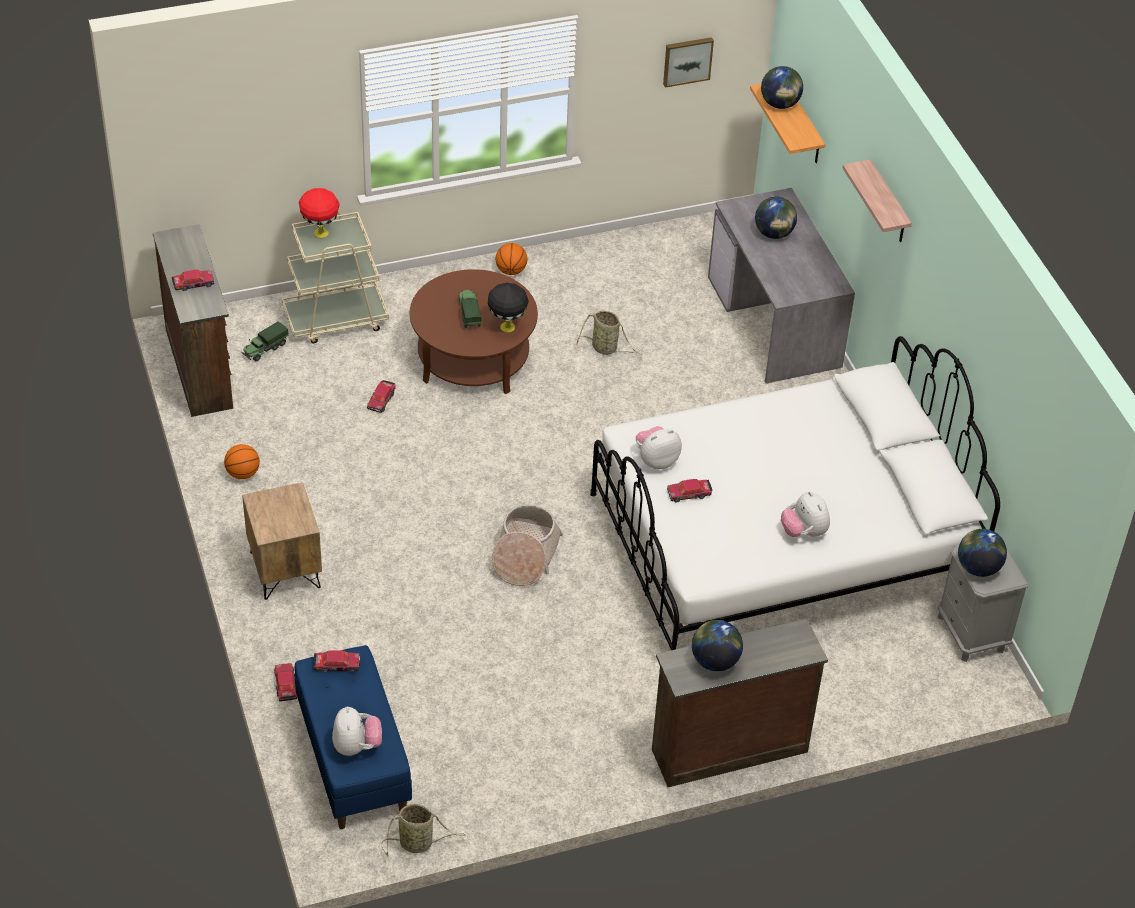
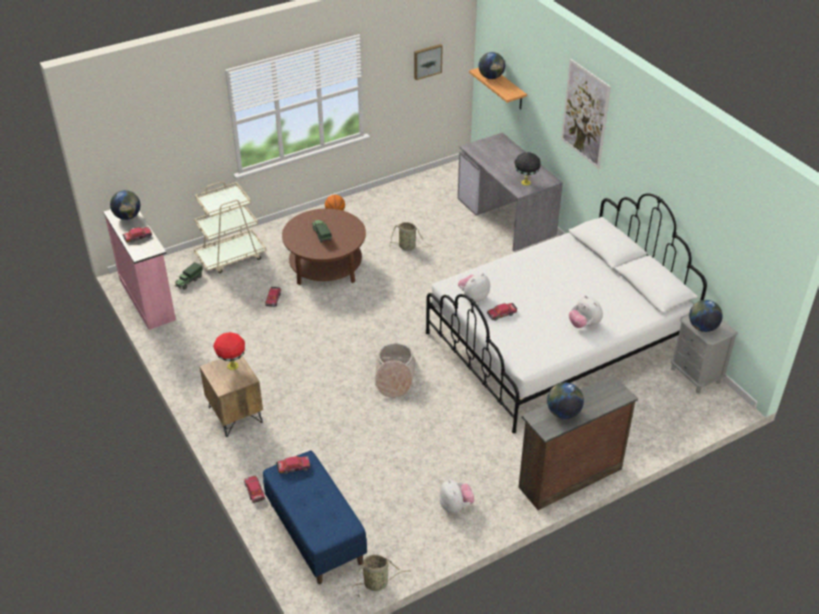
camera: 10 degrees left, 5 degrees down
(200, 367) = (148, 299): brown dresser -> pink dresser
(243, 473) = (192, 359): basketball -> none
(320, 233) = (215, 198): red table lamp -> red table lamp (232, 366)
(356, 746) = (322, 521): plush toy -> plush toy (455, 506)
(507, 328) = (348, 238): black table lamp -> black table lamp (525, 183)
(774, 233) = (501, 158): globe -> globe (128, 216)
(888, 204) = (585, 114): shelf -> picture

